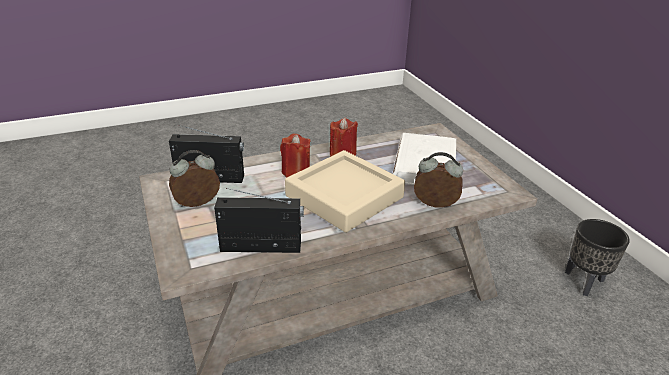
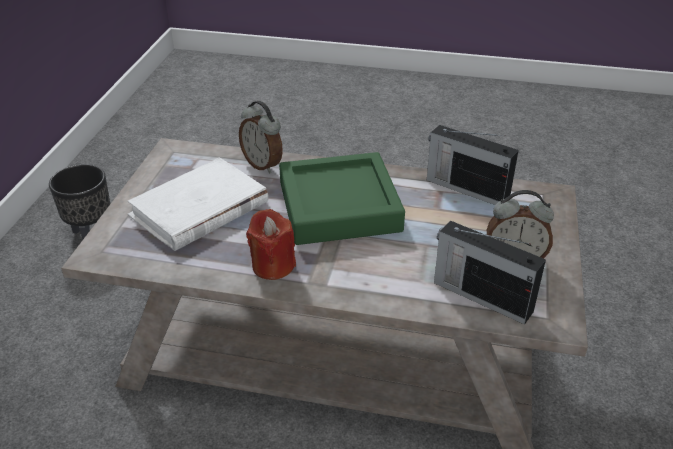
camera: 145 degrees left, 5 degrees up
(296, 171) = (361, 262): red candle -> none
(344, 197) = (339, 206): beige tray -> green tray

